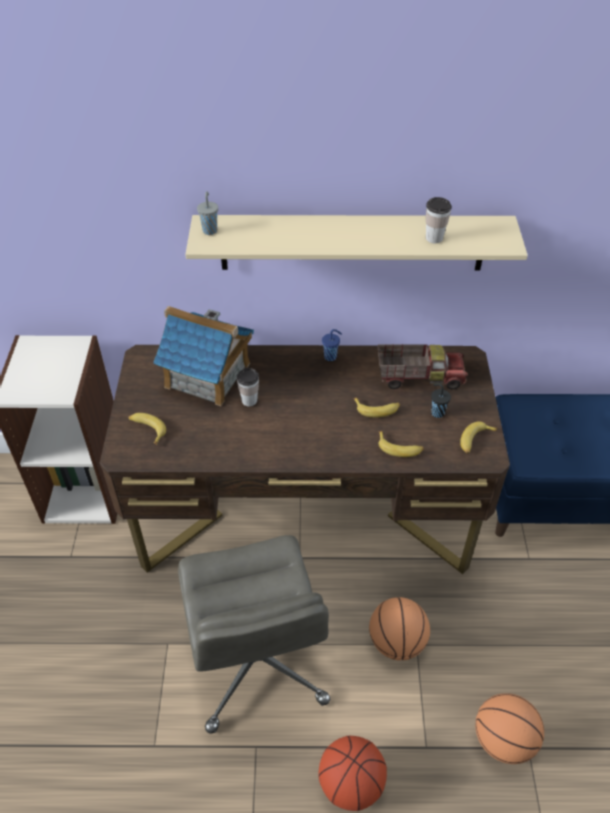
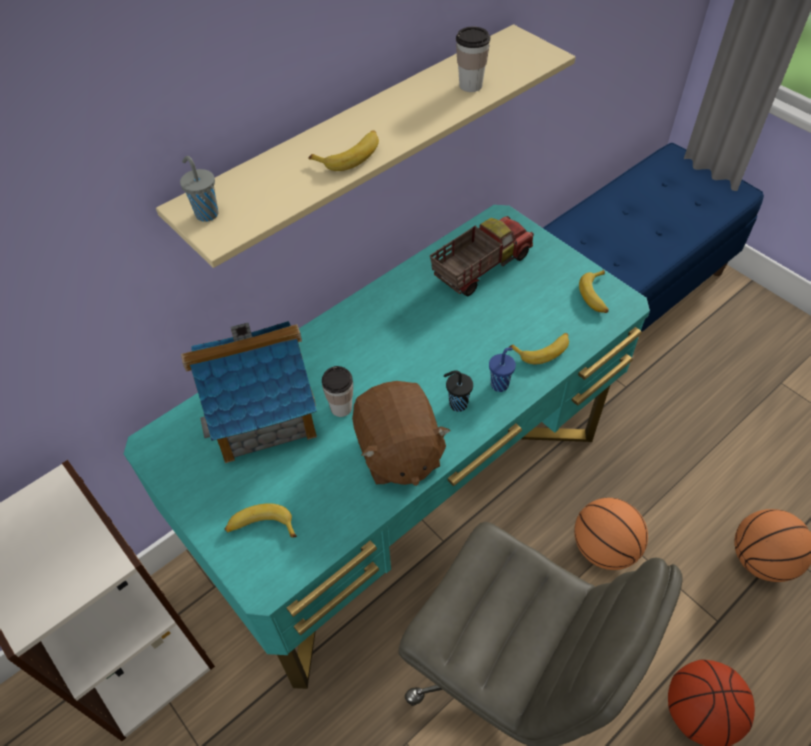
camera: 40 degrees left, 5 degrees up
(252, 443) = (398, 452): none -> brown plush toy
(305, 516) = (407, 497): brown desk -> turquoise desk
(331, 357) = (373, 302): blue cup -> blue cup (500, 384)
(377, 409) = (478, 326): banana -> banana (350, 156)
(437, 412) = (534, 291): black cup -> black cup (457, 404)

